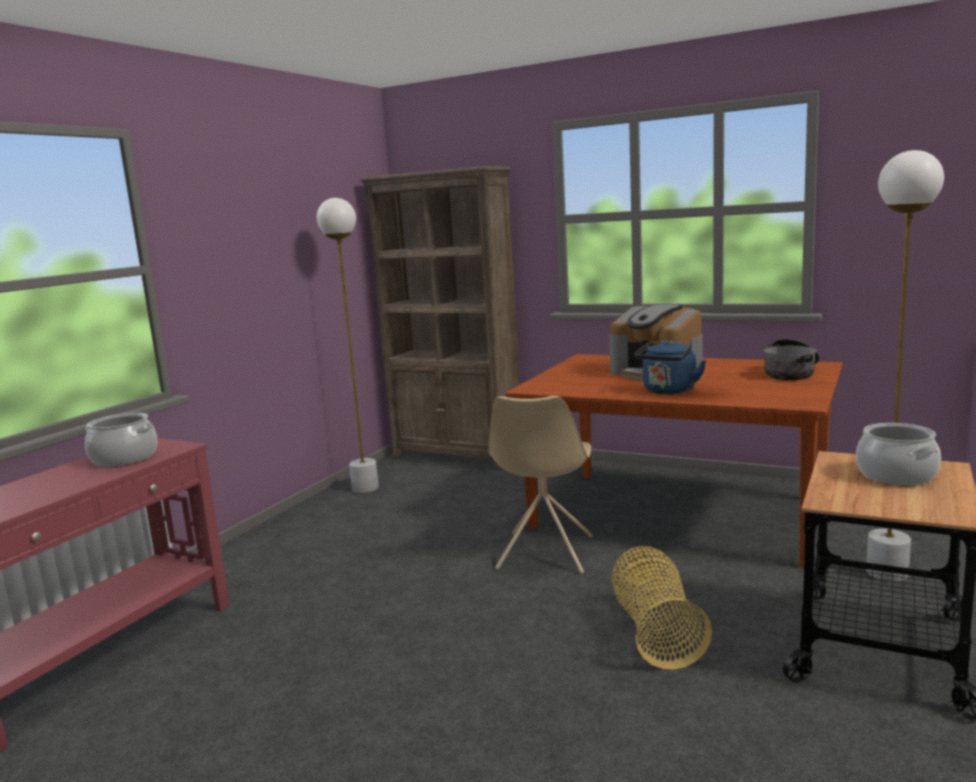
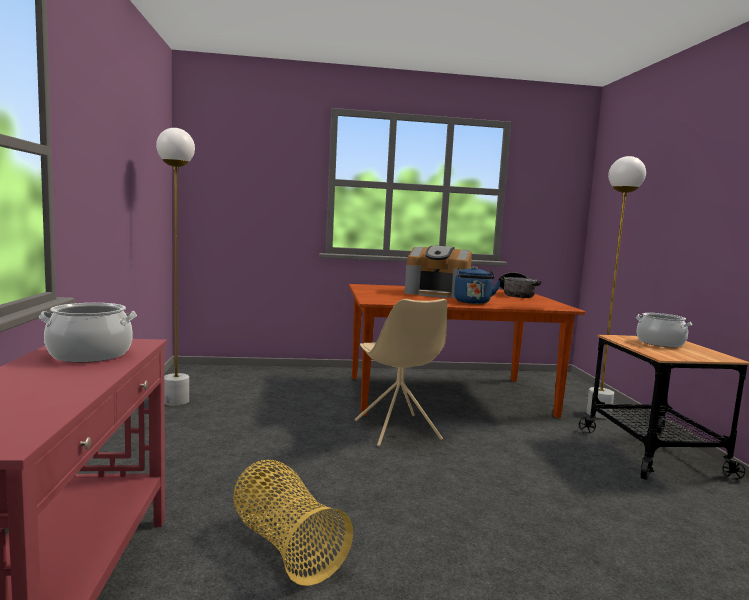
camera: 35 degrees left, 5 degrees down
(457, 457) = (231, 372): brown bookcase -> none
(656, 632) = (538, 467): basket -> basket (285, 546)

